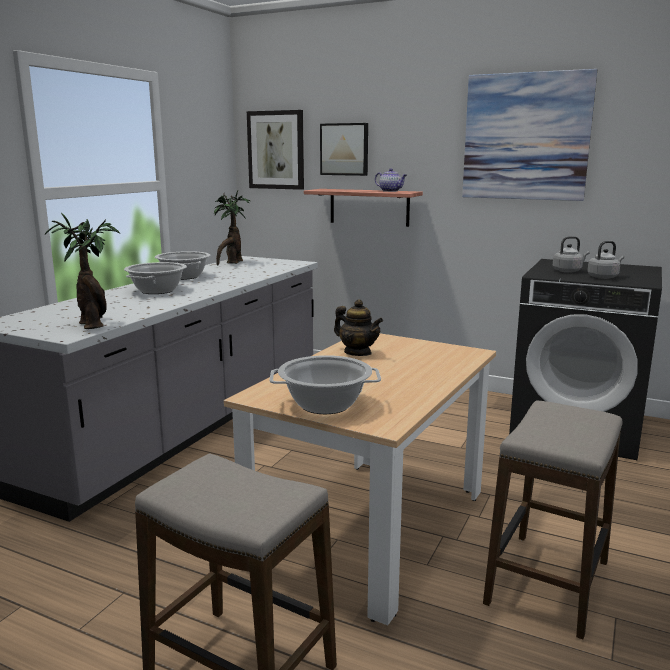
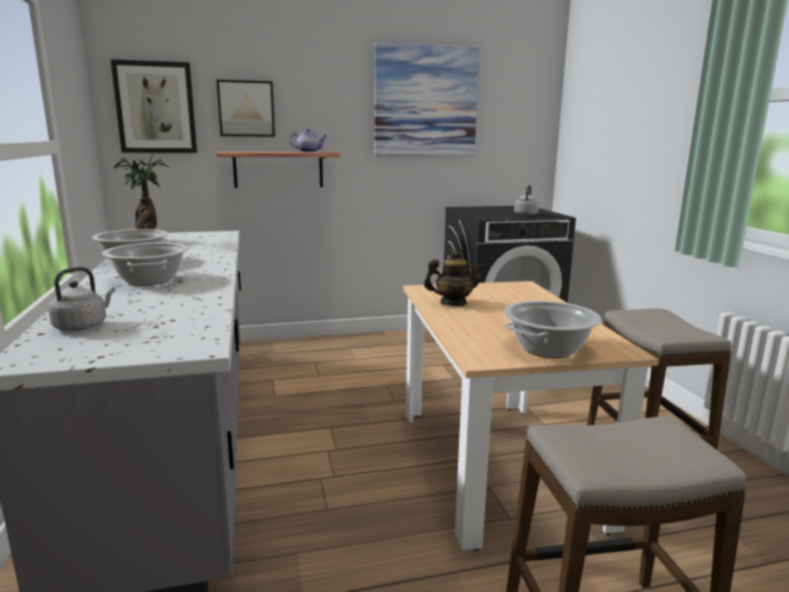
camera: 40 degrees left, 0 degrees up
(93, 325) = (192, 329): potted plant -> none
(568, 271) = (492, 213): grey kettle -> grey kettle (83, 326)

